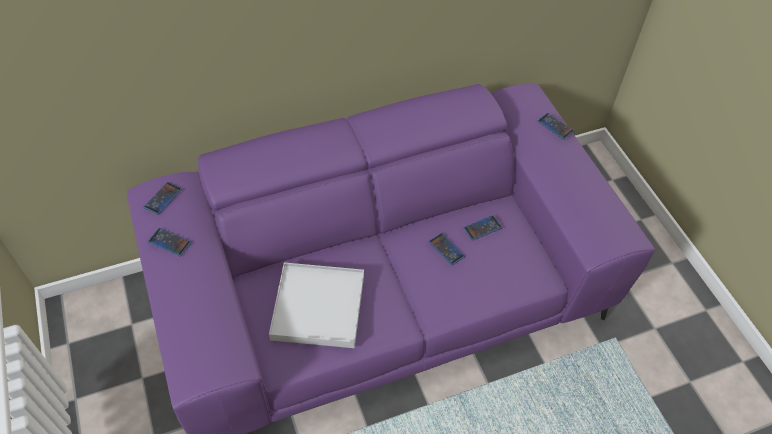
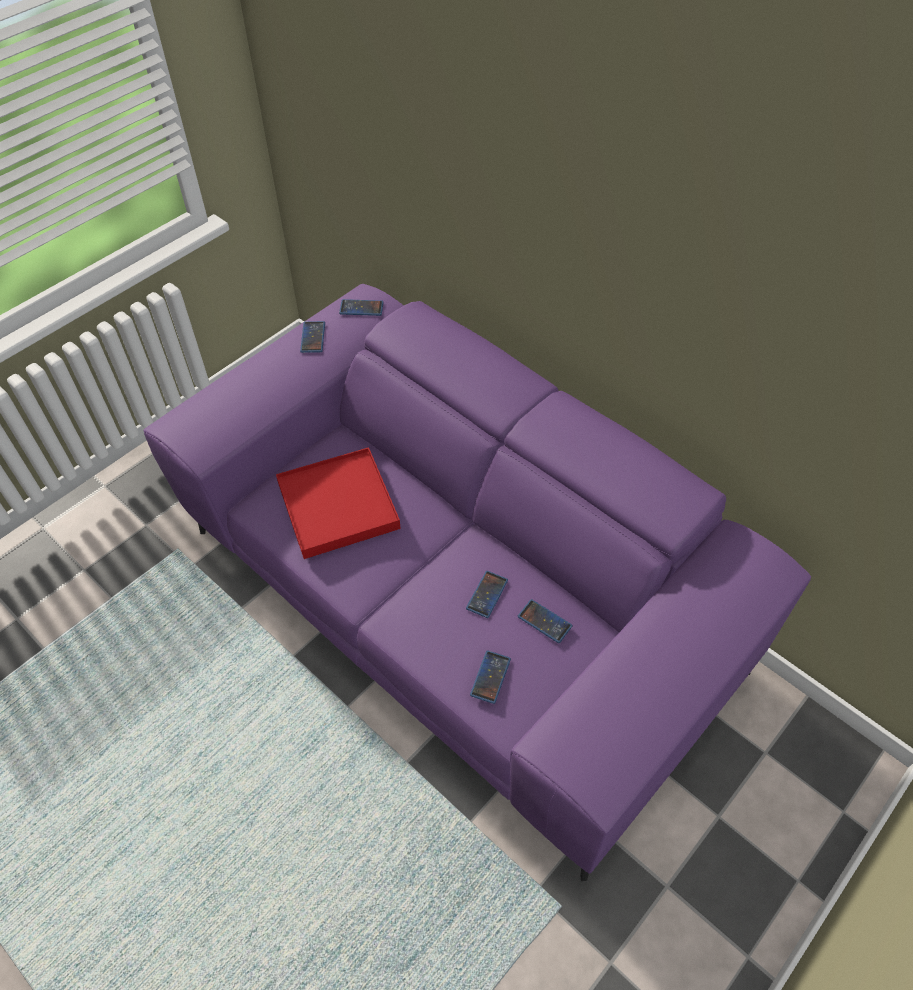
camera: 65 degrees right, 0 degrees up
(318, 307) = (338, 505): white tray -> red tray
(555, 126) = (735, 620): phone -> phone (490, 677)

